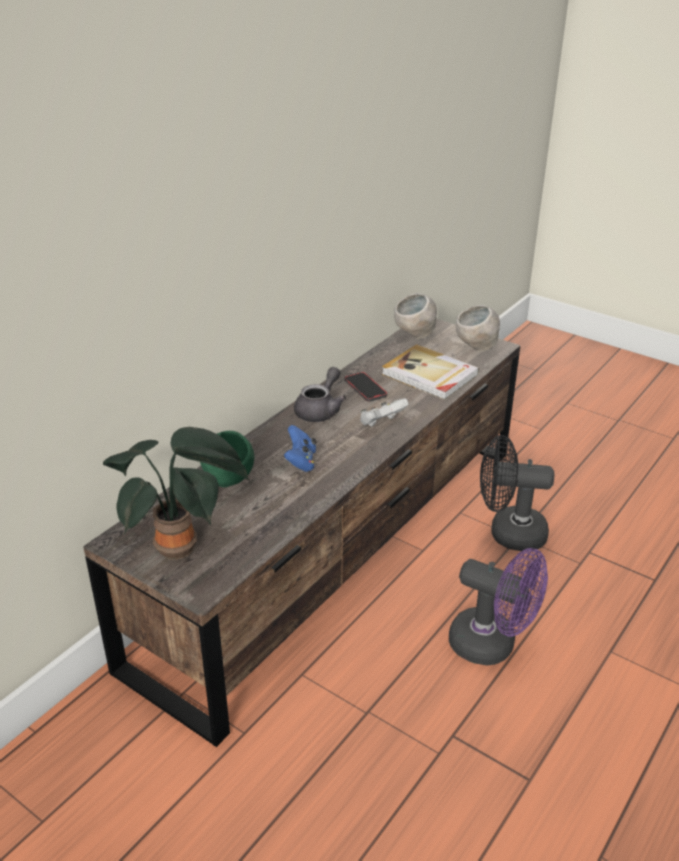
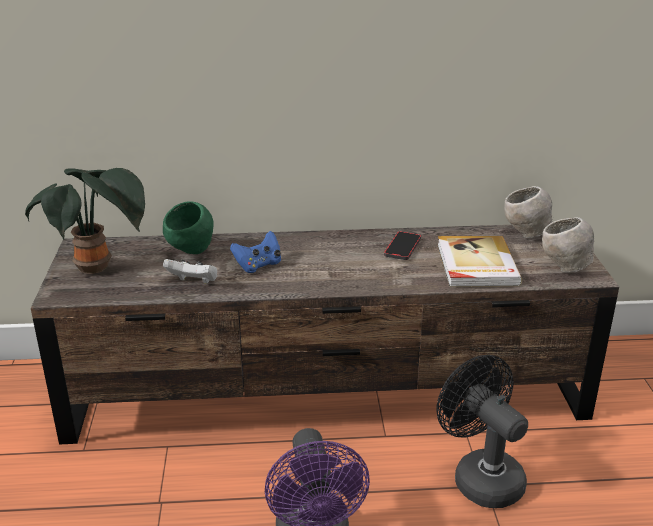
camera: 50 degrees right, 5 degrees down
(320, 410) = (340, 243): grey teapot -> none
(381, 423) = (363, 274): white game controller -> white game controller (194, 282)

